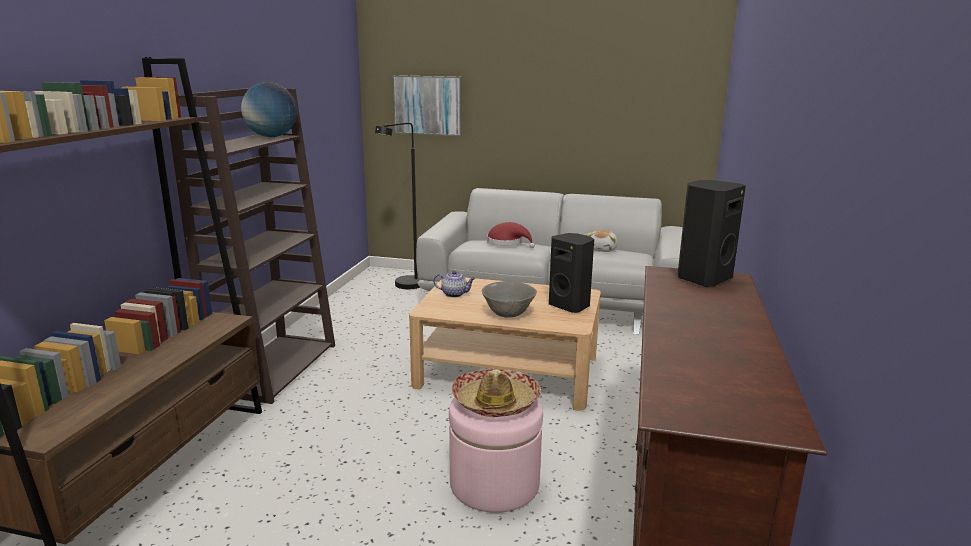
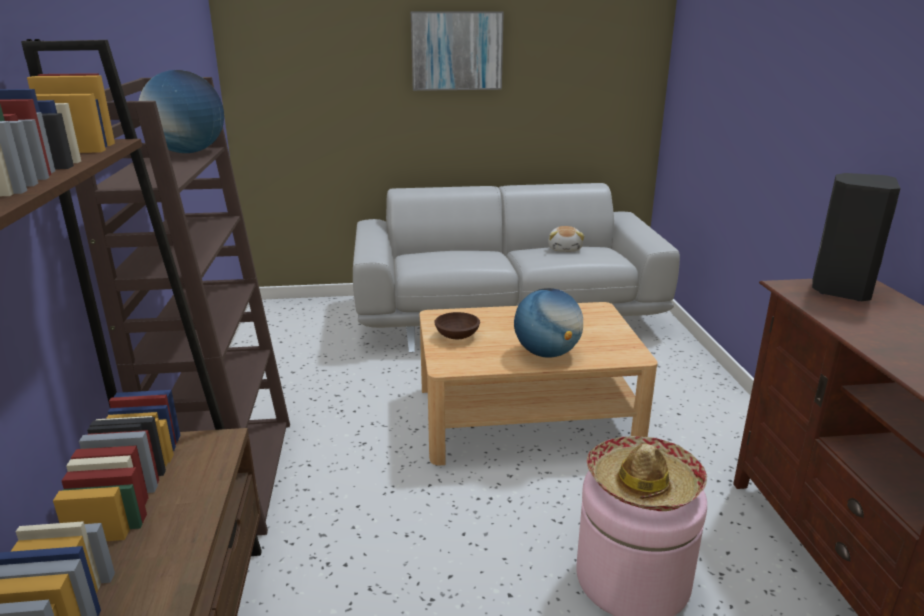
camera: 20 degrees left, 5 degrees up
(404, 287) = (317, 323): black floor lamp -> none
(428, 105) = (317, 87): picture -> picture (456, 51)
(454, 294) = (457, 335): teapot -> brown bowl
(507, 243) = (457, 254): red hat -> none
(508, 314) = (546, 353): grey bowl -> globe
(570, 306) = (600, 329): black speaker -> none

